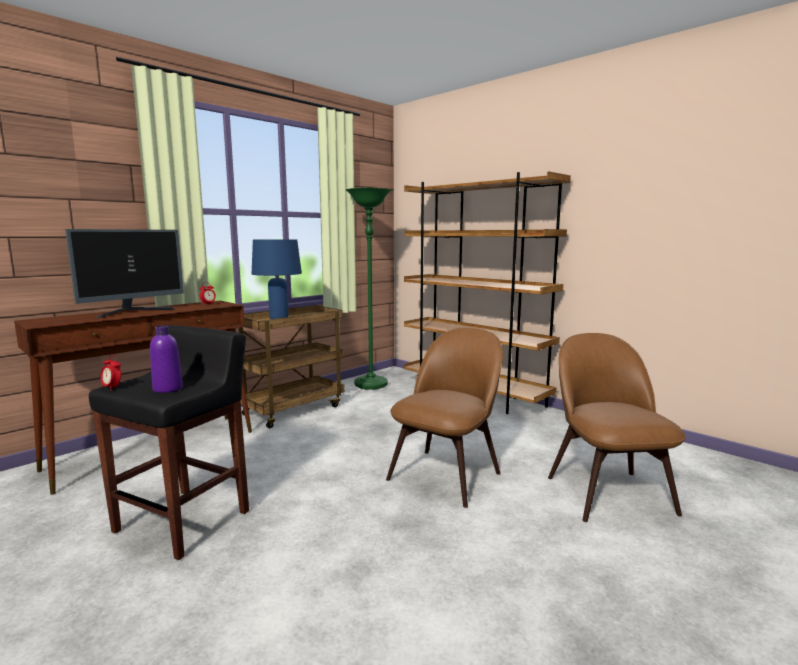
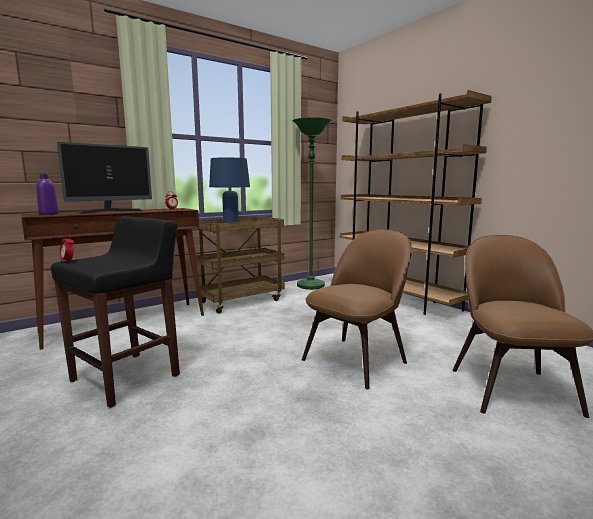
camera: 10 degrees right, 0 degrees up
(168, 389) = (108, 264): purple bottle -> purple bottle (48, 214)

